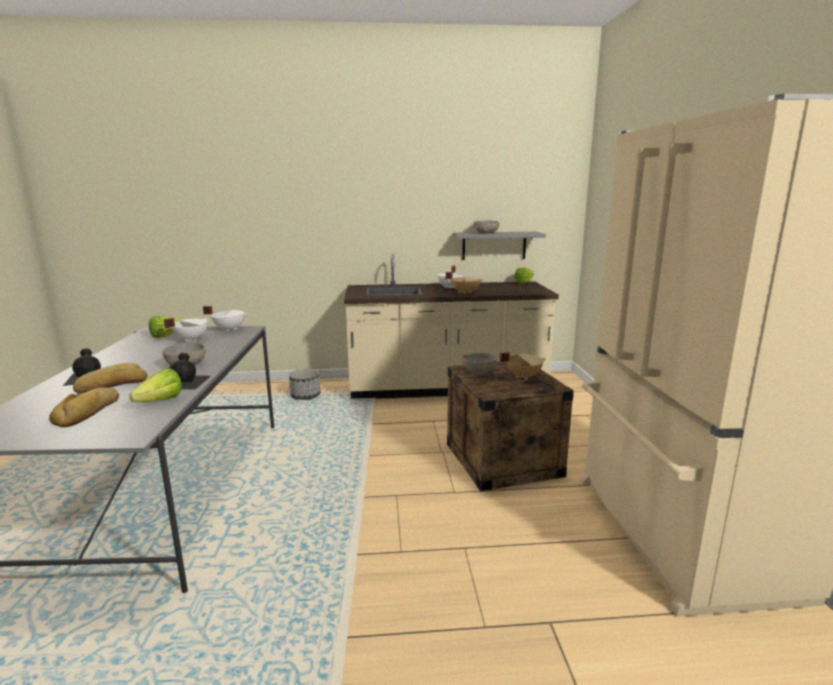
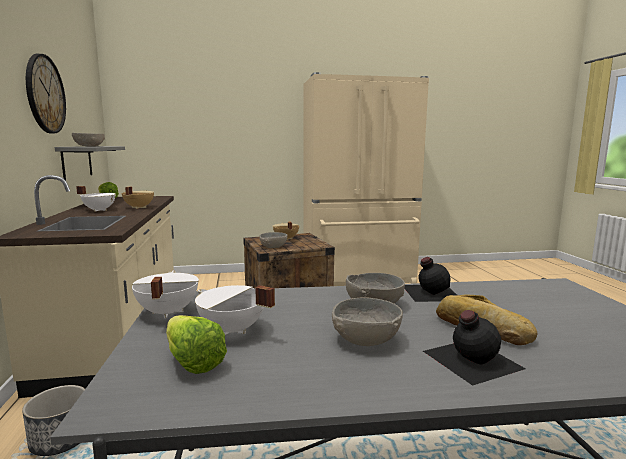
camera: 95 degrees left, 5 degrees down
(90, 412) = (556, 315): bread -> none
(144, 360) = (365, 338): none -> grey bowl
(156, 403) = (495, 292): lettuce -> none
(448, 192) = (45, 94): none -> wall clock

